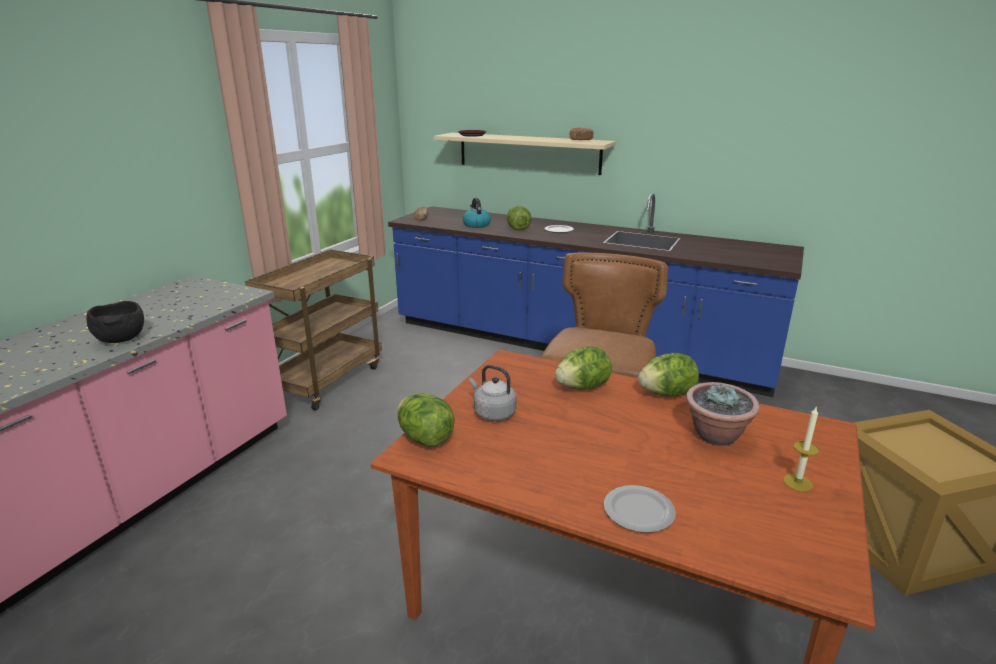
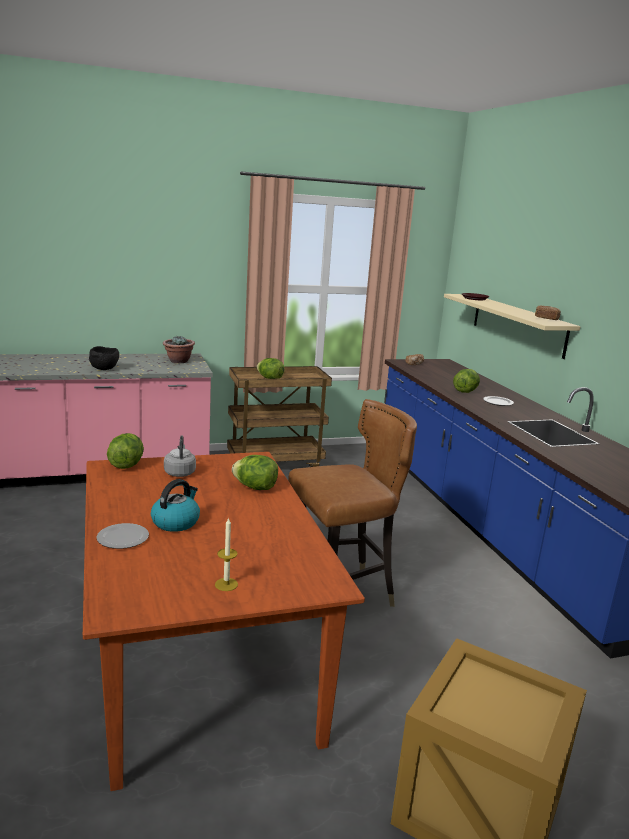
camera: 45 degrees right, 5 degrees down
(476, 225) = (441, 379): kettle -> kettle (176, 522)
(666, 394) = (291, 515): lettuce -> lettuce (270, 379)
(716, 436) = (253, 544): potted plant -> potted plant (178, 361)

